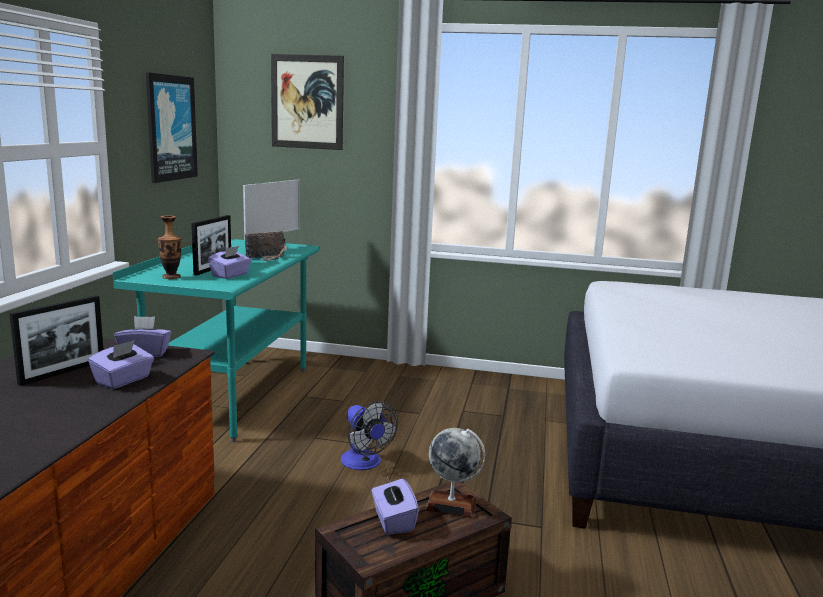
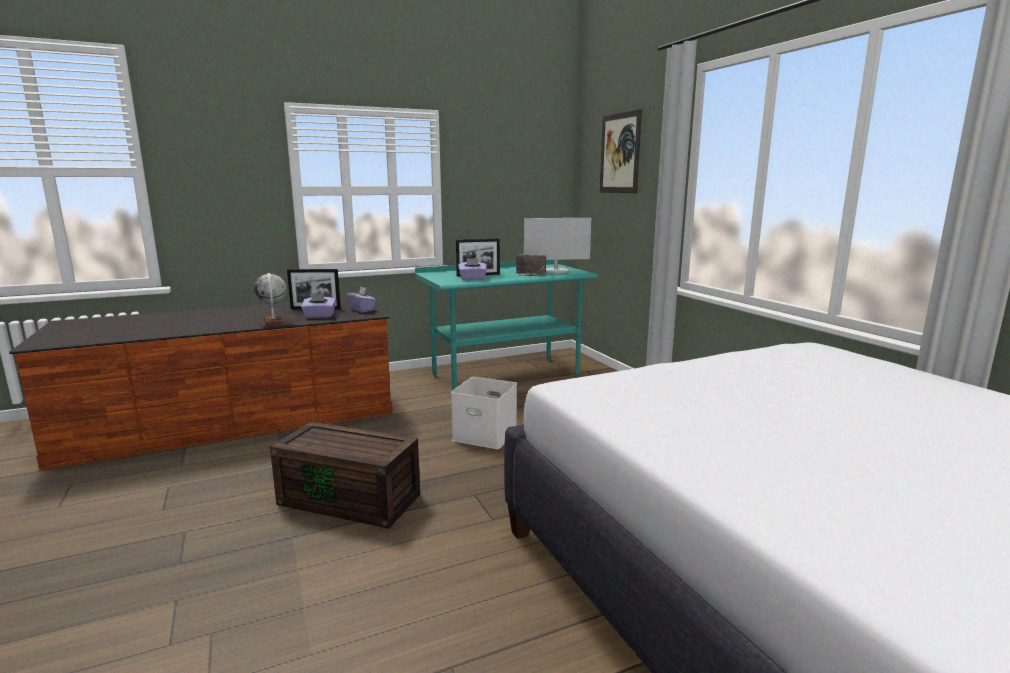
camera: 55 degrees right, 0 degrees up
(170, 128) = (513, 178): picture -> none
(171, 277) = (442, 275): vase -> none
(364, 463) = (486, 434): fan -> white storage box
(393, 521) = (339, 436): purple tissue box -> none
(451, 505) = (379, 445): globe -> globe (273, 322)

